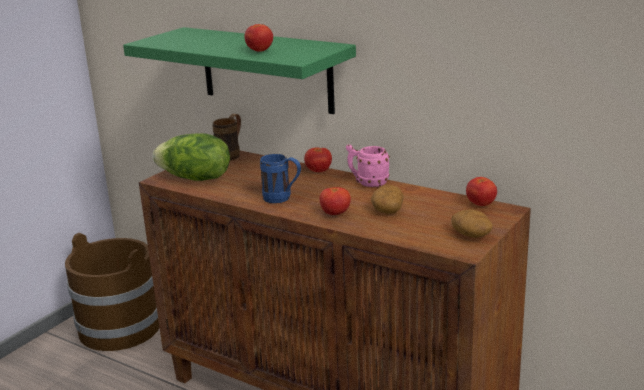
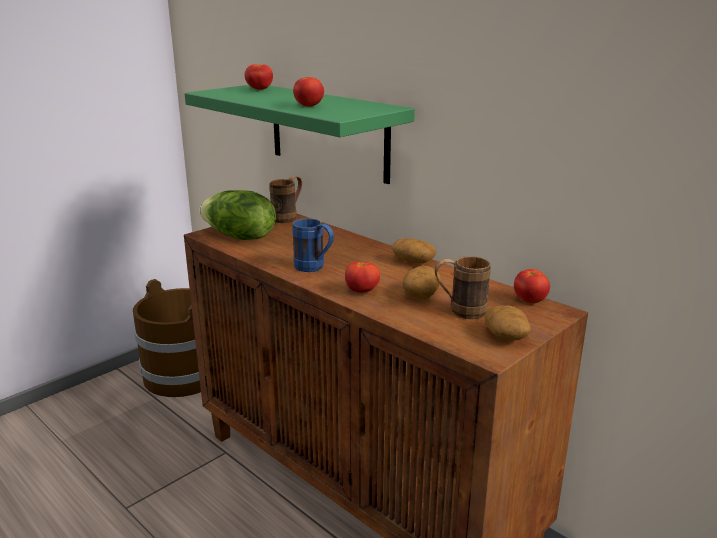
camera: 10 degrees right, 0 degrees up
(318, 171) = (367, 243): tomato -> tomato (259, 89)
(367, 183) = (412, 261): pink mug -> potato
(426, 220) = (459, 311): none -> brown mug

